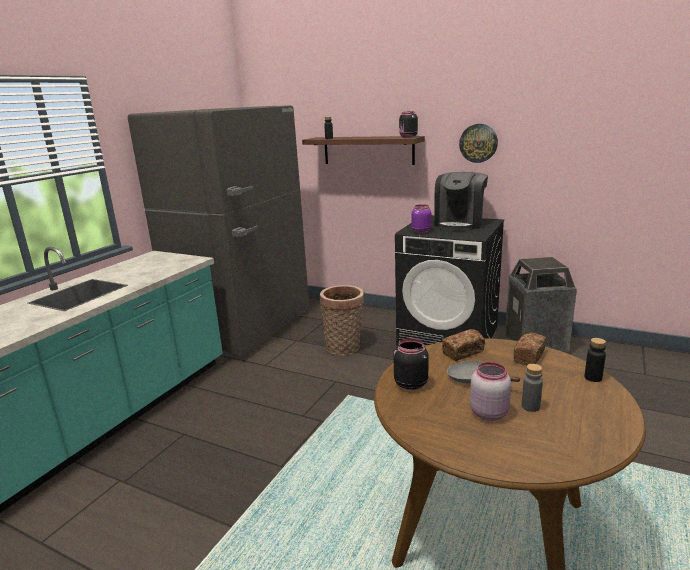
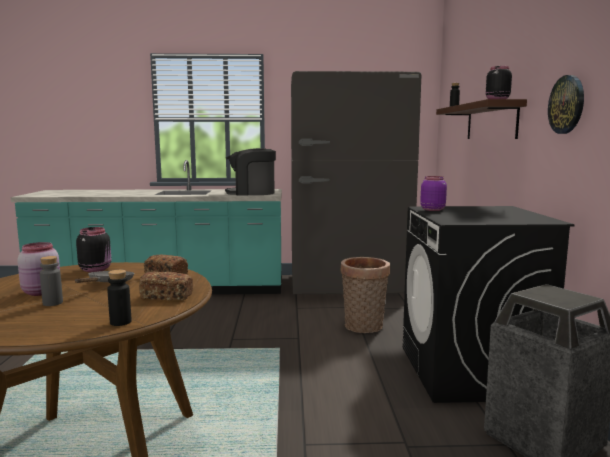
camera: 60 degrees right, 10 degrees down
(459, 223) = (499, 215): coffee machine -> coffee machine (251, 193)

